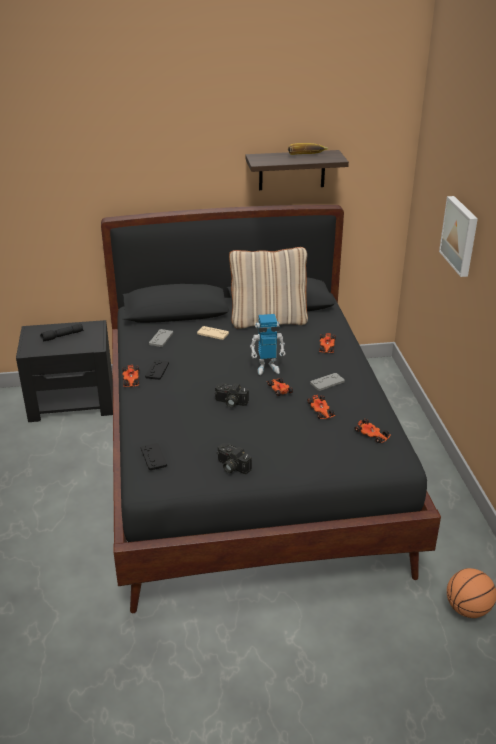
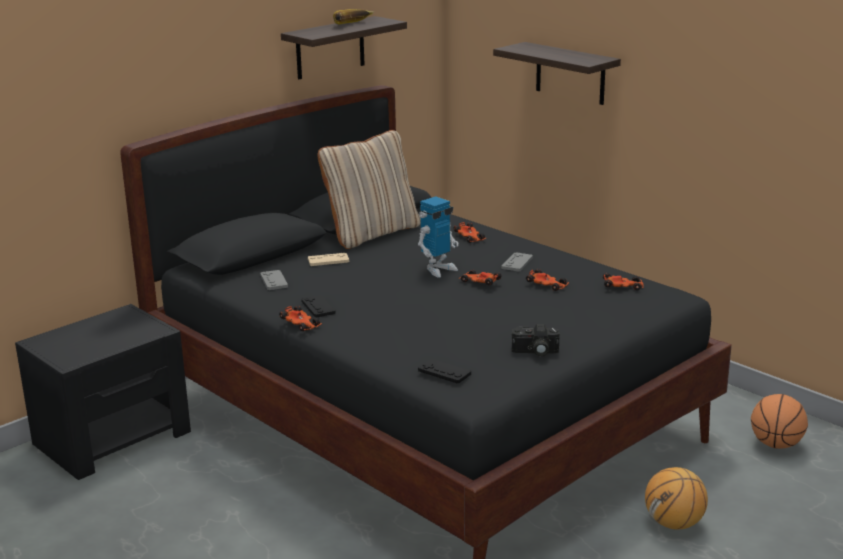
camera: 35 degrees left, 10 degrees down
(62, 336) = (95, 334): black flashlight -> none
(230, 402) = (448, 306): camera -> none
(311, 633) = (674, 524): none -> basketball
(461, 235) = (570, 73): picture -> shelf

